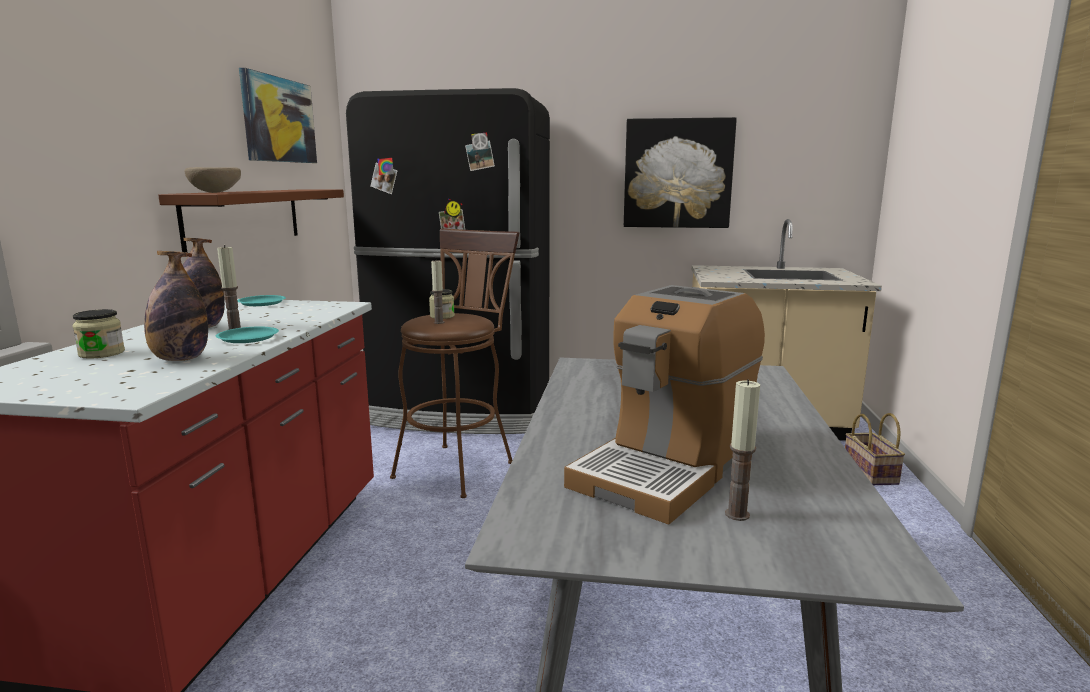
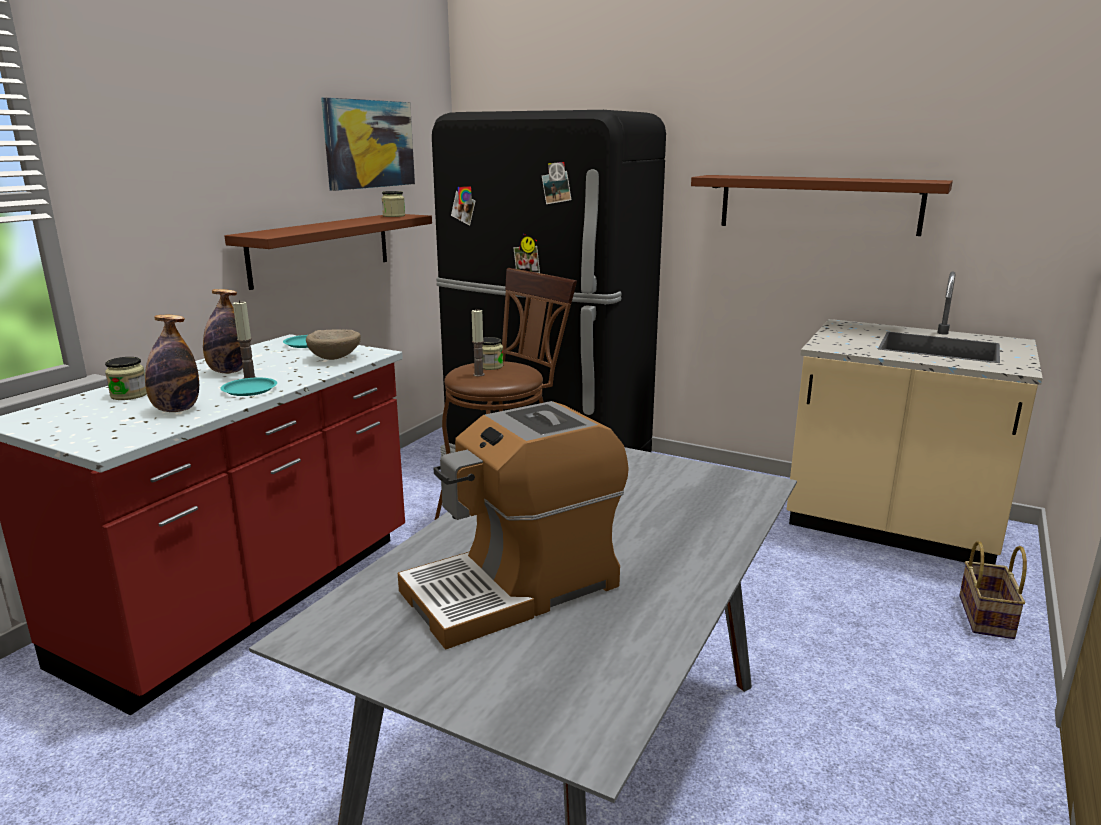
camera: 20 degrees right, 5 degrees up
(216, 192) = (277, 232): beige bowl -> beige bowl (336, 358)
(307, 189) = (394, 216): none -> jar
(677, 173) = (818, 204): picture -> brown shelf
(737, 514) = (518, 653): candle -> none

